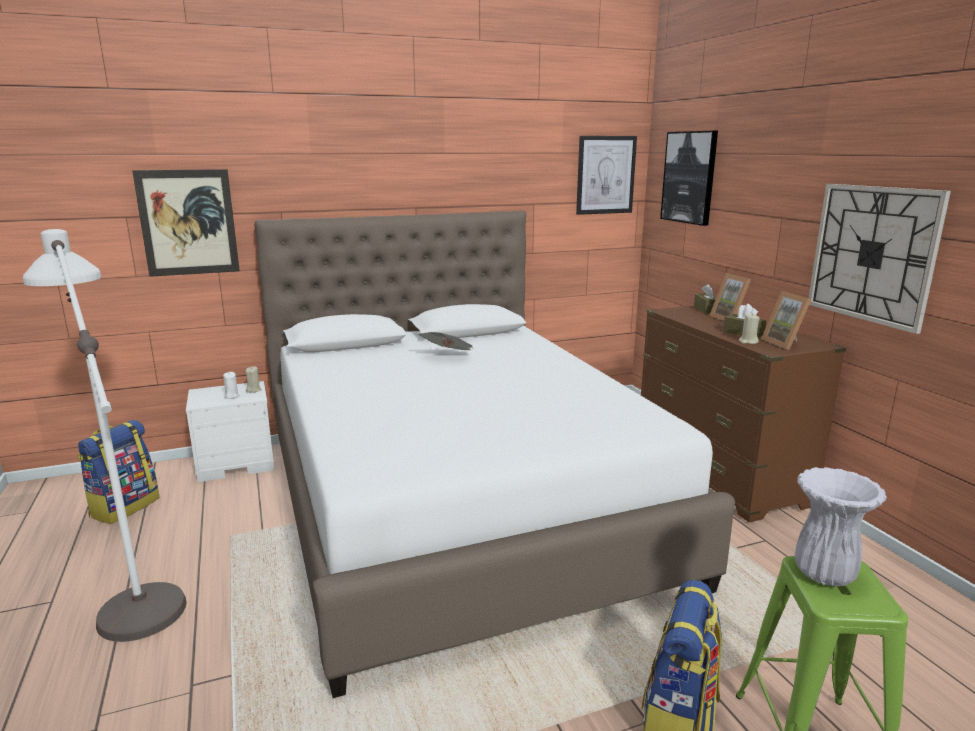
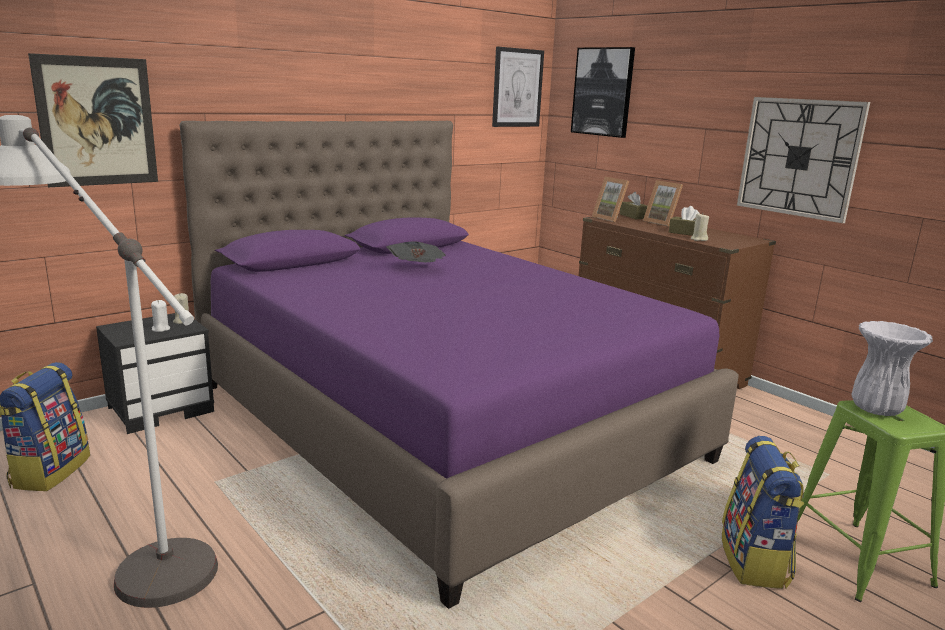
camera: 20 degrees left, 0 degrees up
(237, 463) = (162, 409): white nightstand -> black nightstand
(457, 505) = (442, 421): white bed -> purple bed
(786, 343) = (729, 239): picture frame -> picture frame (610, 219)

